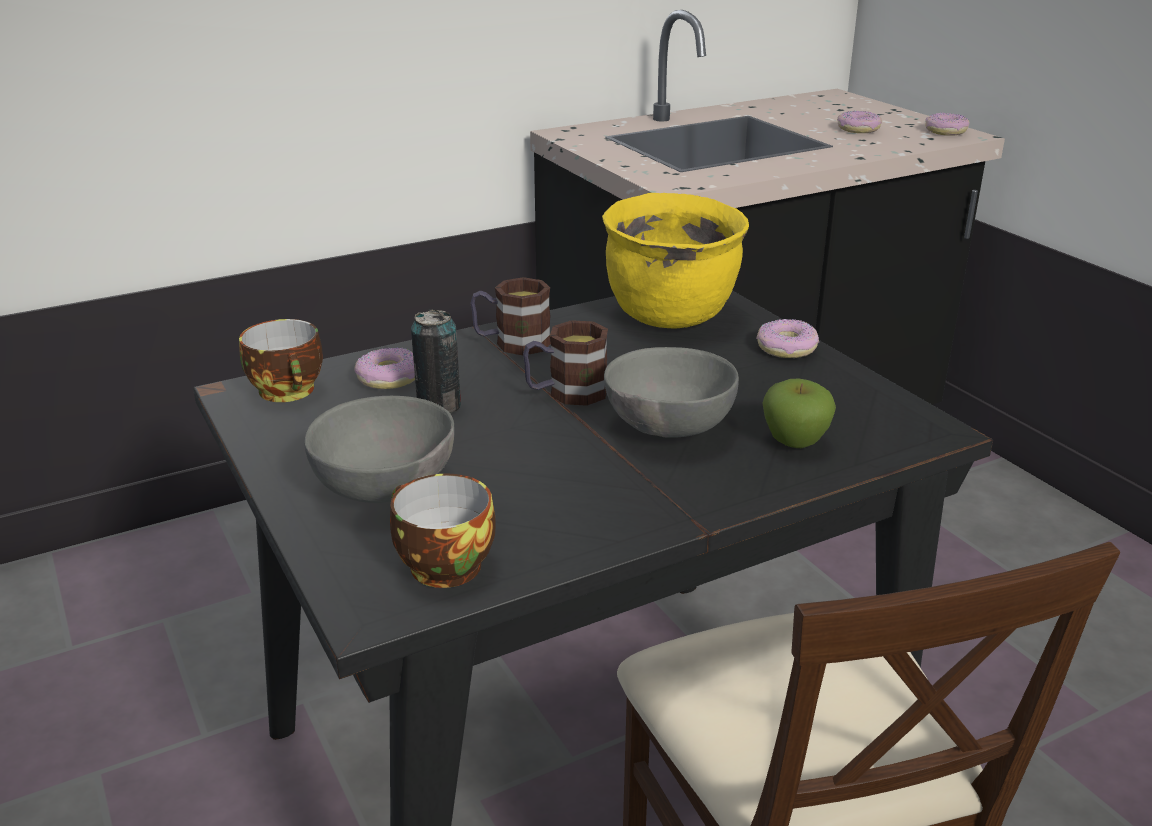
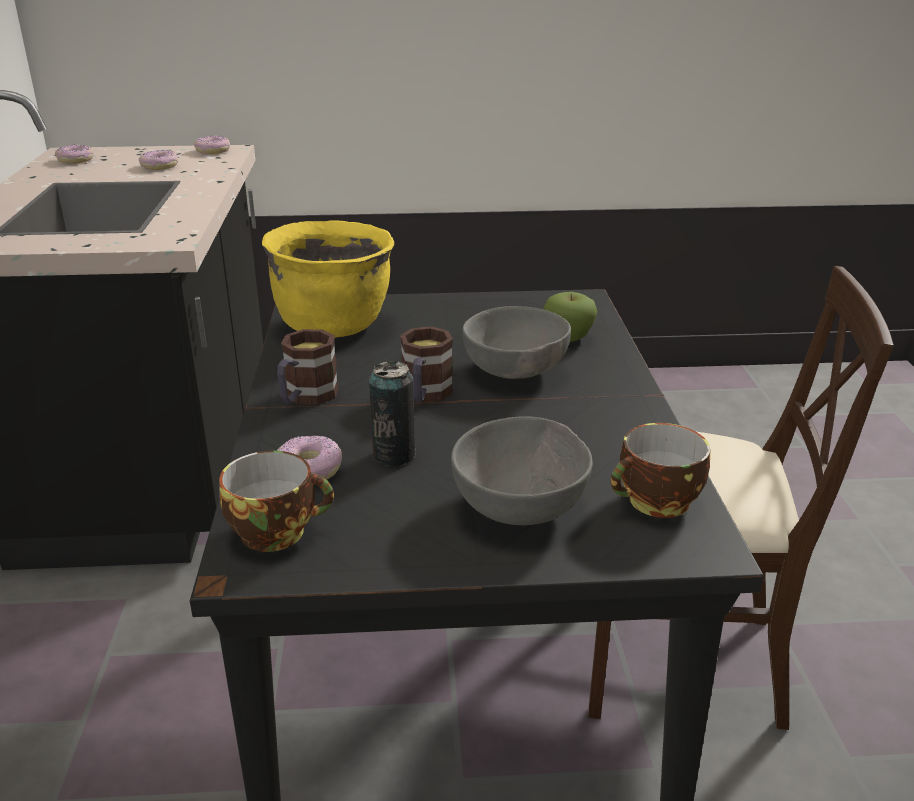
camera: 65 degrees left, 0 degrees up
(787, 348) = (434, 305): donut -> donut (76, 160)

